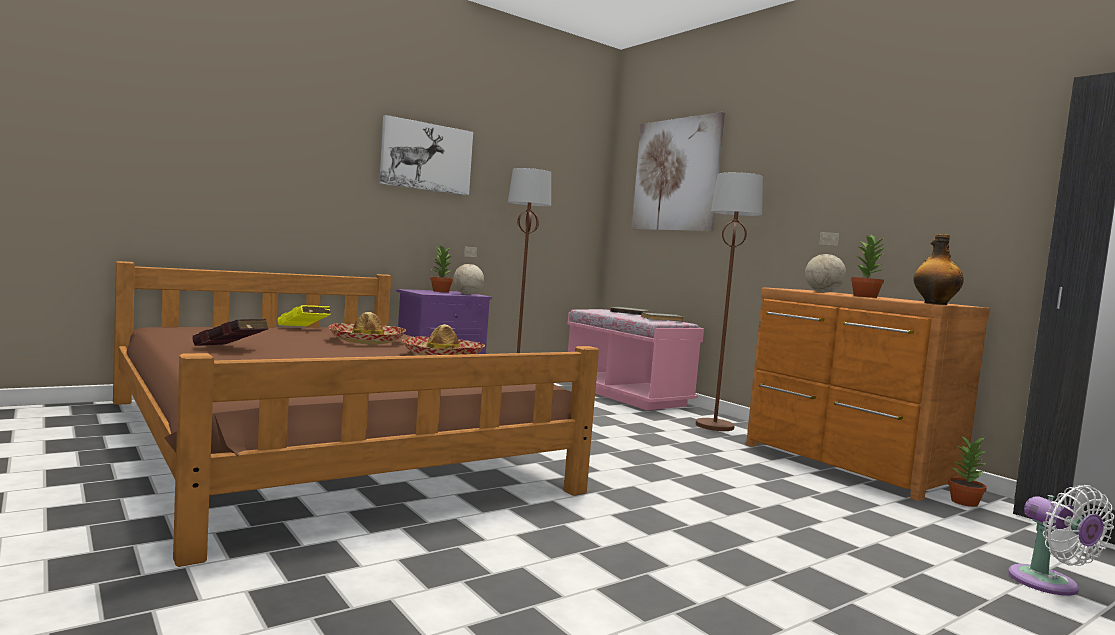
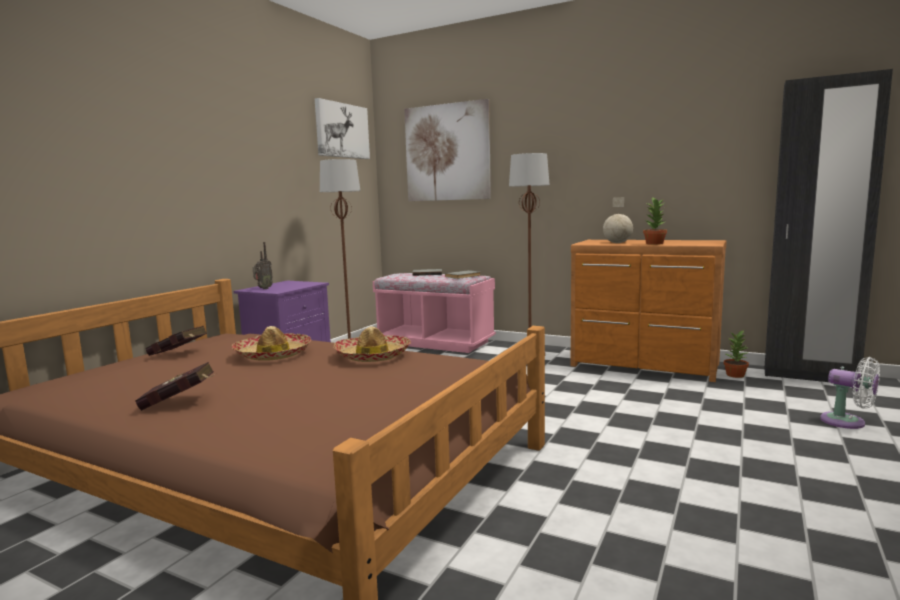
camera: 25 degrees left, 5 degrees up
(304, 329) = (179, 354): yellow book -> red book
(422, 291) = (263, 289): none -> radio
(426, 157) = (237, 155): picture -> picture (341, 130)
(440, 291) = (274, 285): potted plant -> none
(467, 294) = (306, 284): globe -> none
(934, 303) = (710, 244): bottle -> none

